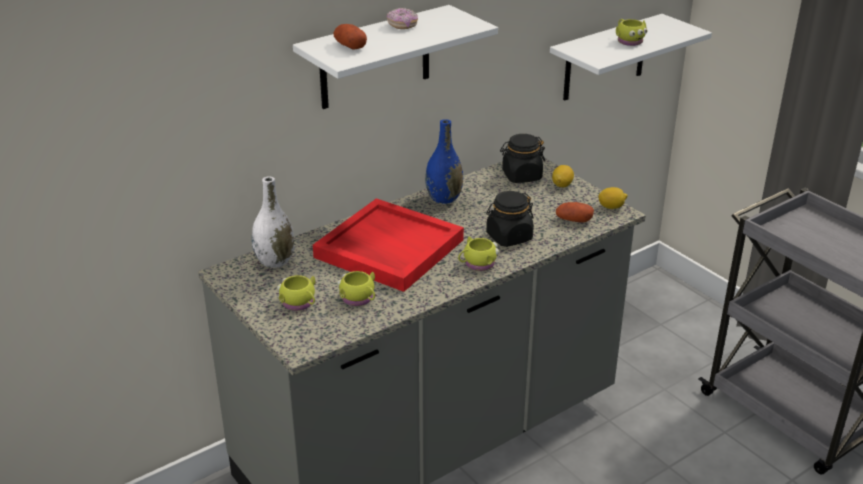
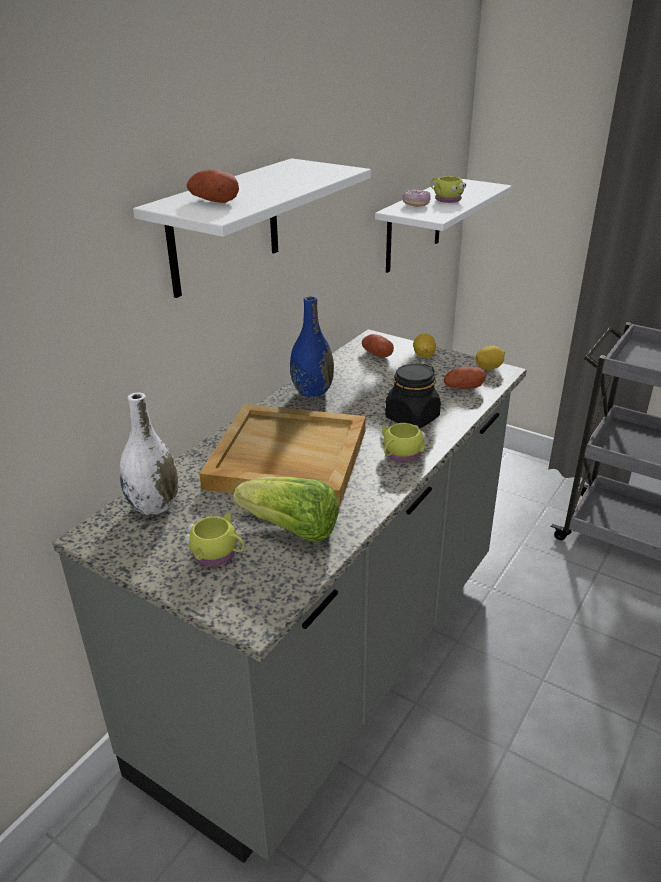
camera: 20 degrees left, 0 degrees up
(359, 299) = (291, 529): yellow mug -> lettuce
(387, 249) = (286, 459): red tray -> beige tray
(402, 26) = (259, 178): donut -> donut (416, 205)
(521, 176) = (377, 354): black jar -> potato

